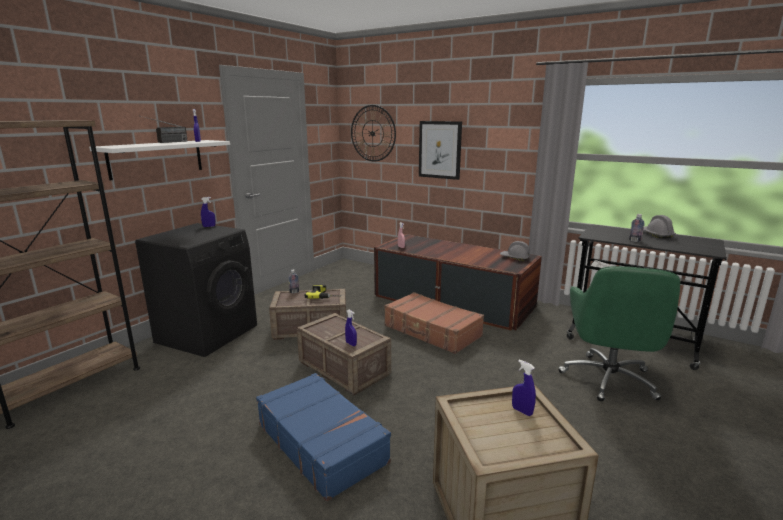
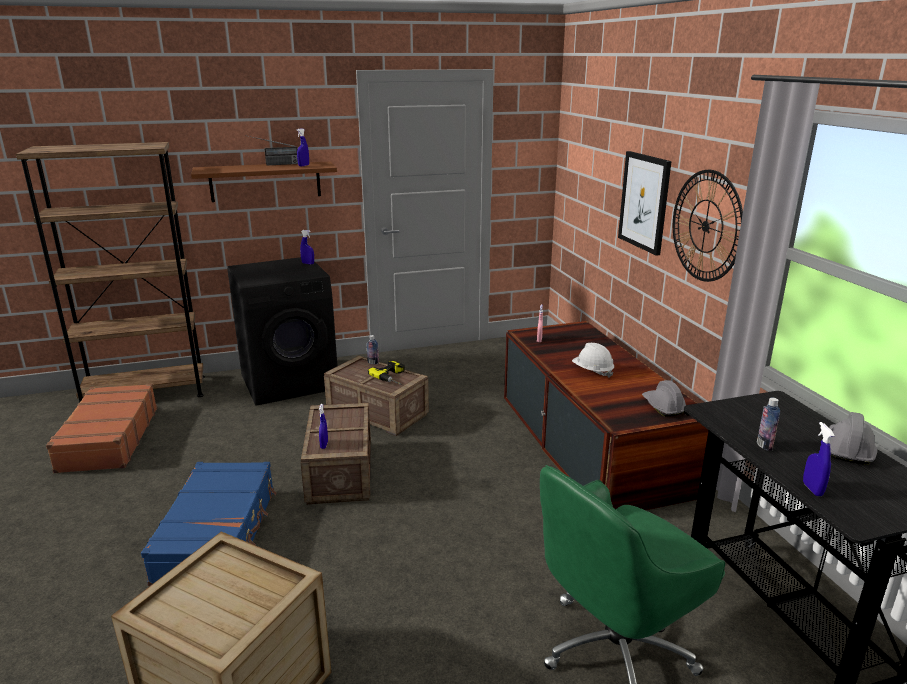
camera: 40 degrees right, 5 degrees up
(156, 159) = (265, 181): white shelf -> brown shelf
(372, 133) = (584, 160): wall clock -> wall clock (706, 226)
(432, 331) = (494, 471): brown suitcase -> brown suitcase (108, 439)
(456, 253) = (592, 371): none -> white hard hat
(522, 411) = (257, 591): blue spray bottle -> blue spray bottle (812, 489)

